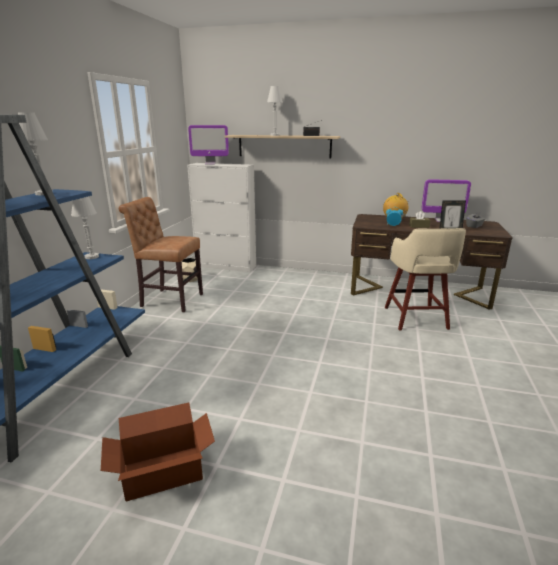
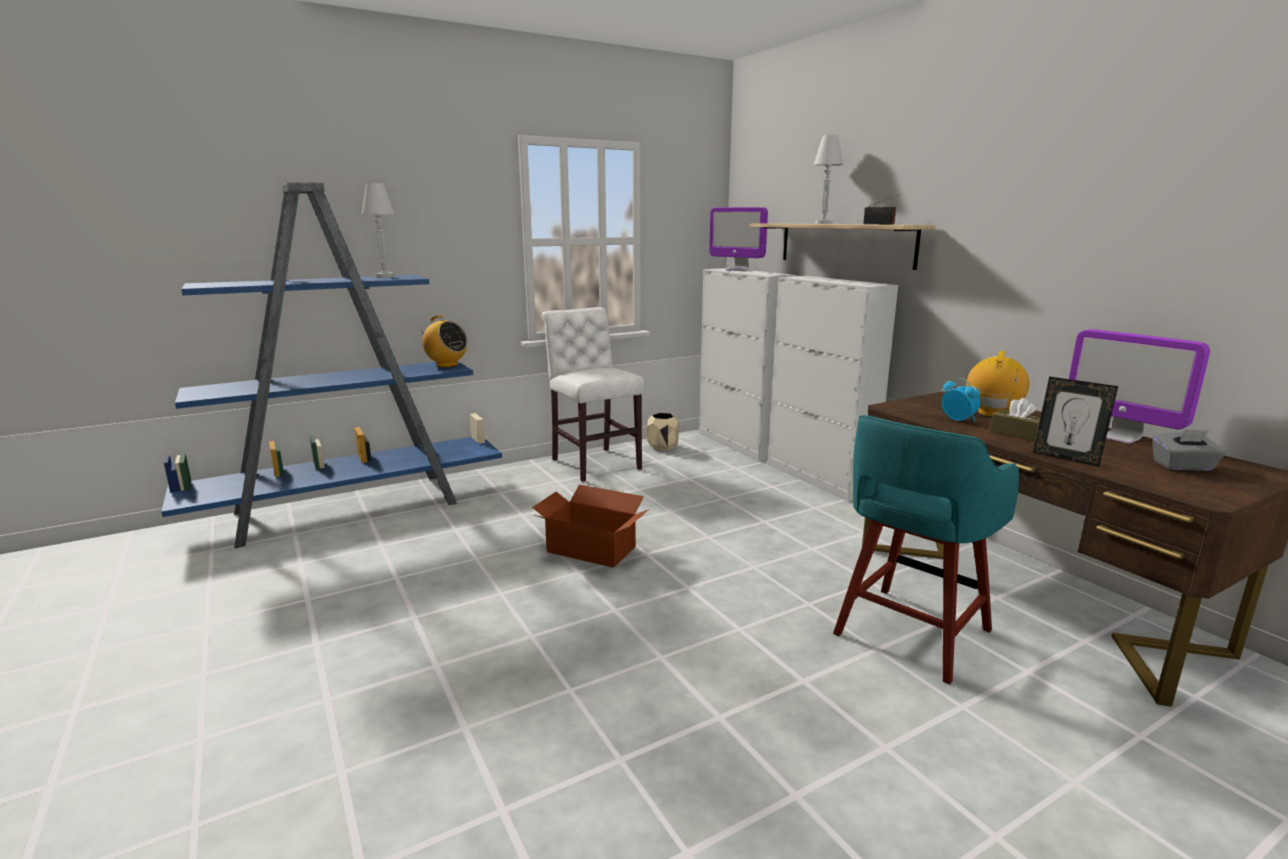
camera: 45 degrees right, 5 degrees down
(92, 257) = (446, 365): white table lamp -> radio
(162, 471) = (279, 619): cardboard box -> cardboard box (591, 549)
(169, 300) = (593, 463): brown chair -> white chair
(288, 272) = (819, 478): none -> white cabinet
(416, 319) = (909, 634): beige stool -> turquoise stool

